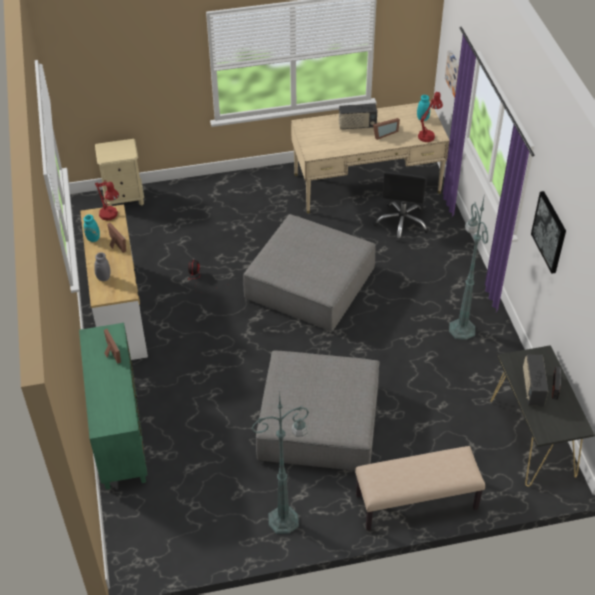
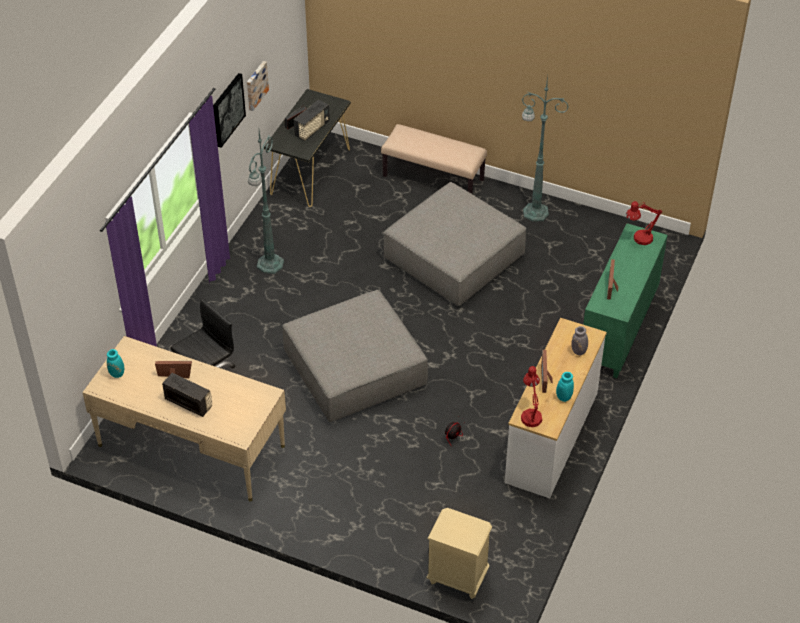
camera: 145 degrees left, 0 degrees up
(428, 135) = (135, 352): red table lamp -> red table lamp (639, 239)
(455, 73) = (86, 309): picture -> picture (256, 85)

